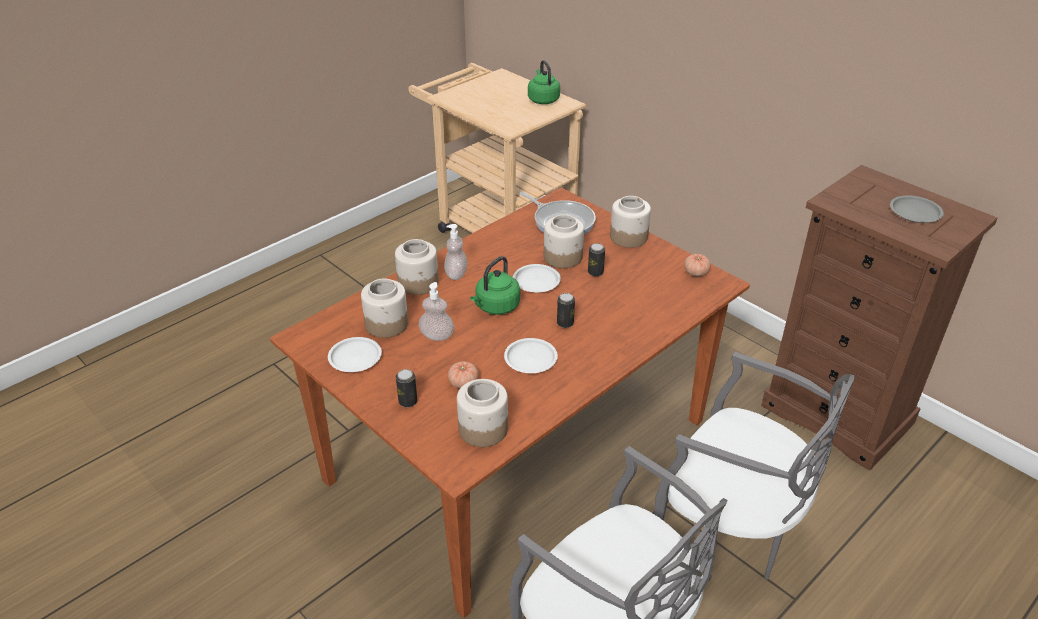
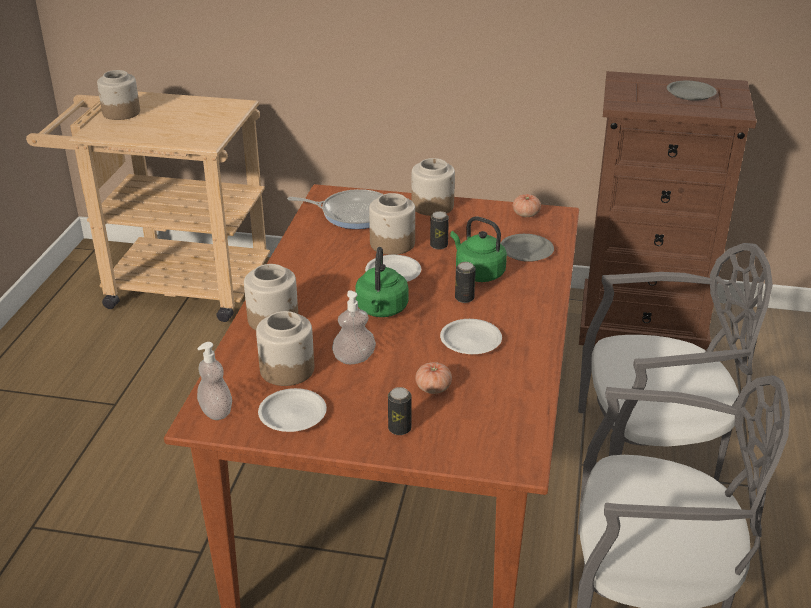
camera: 35 degrees left, 5 degrees down
(456, 274) = (304, 296): soap dispenser -> soap dispenser (216, 411)
(482, 429) = (502, 419): jar -> jar (121, 113)
(543, 99) = (208, 108): green kettle -> green kettle (477, 273)
(658, 304) = (526, 251): none -> grey plate

